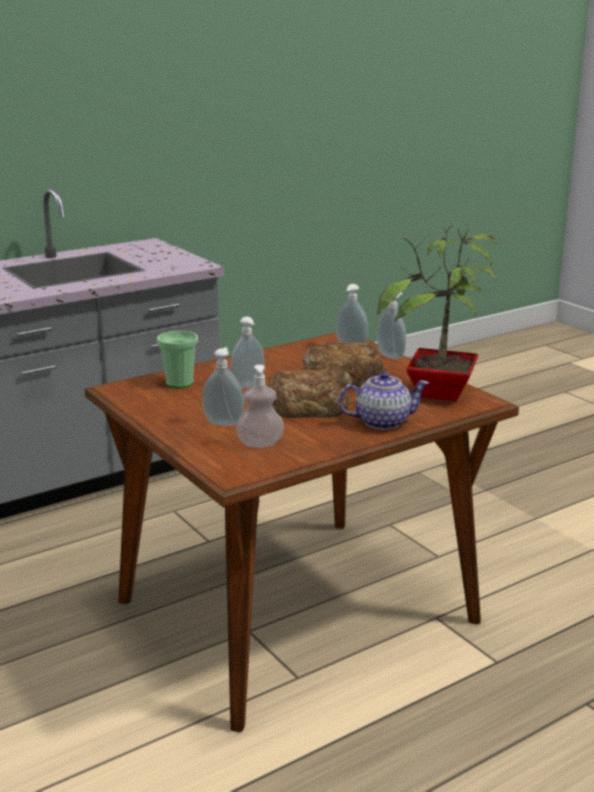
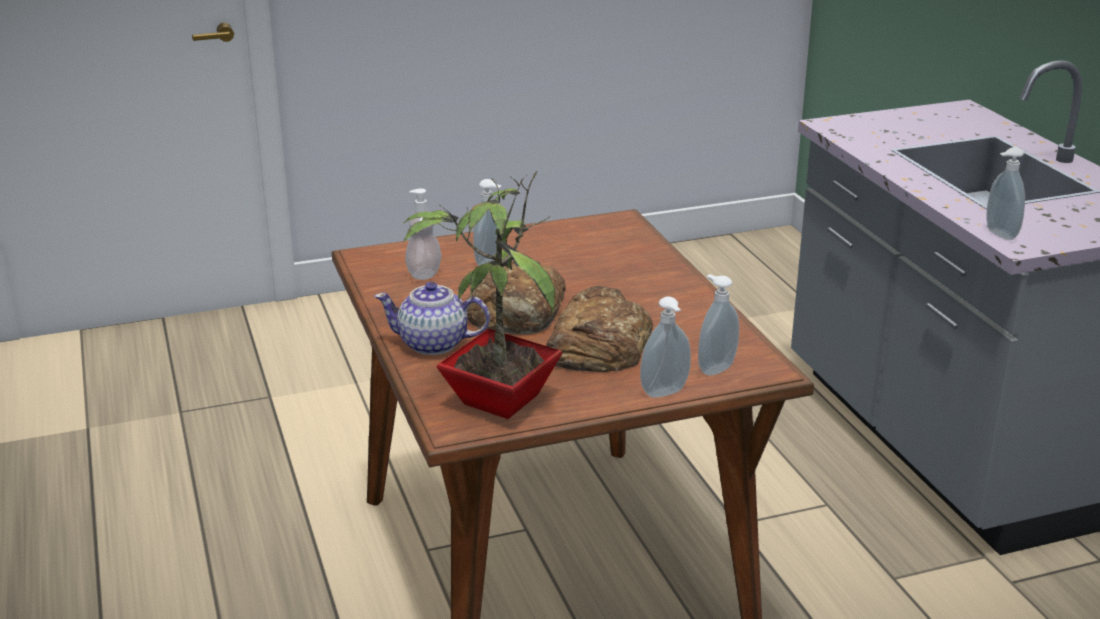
camera: 105 degrees right, 5 degrees up
(179, 383) = (621, 249): cup -> none
(249, 386) = (590, 284): soap dispenser -> soap dispenser (998, 235)
(381, 422) = (434, 344): teapot -> teapot turned 90 degrees clockwise

